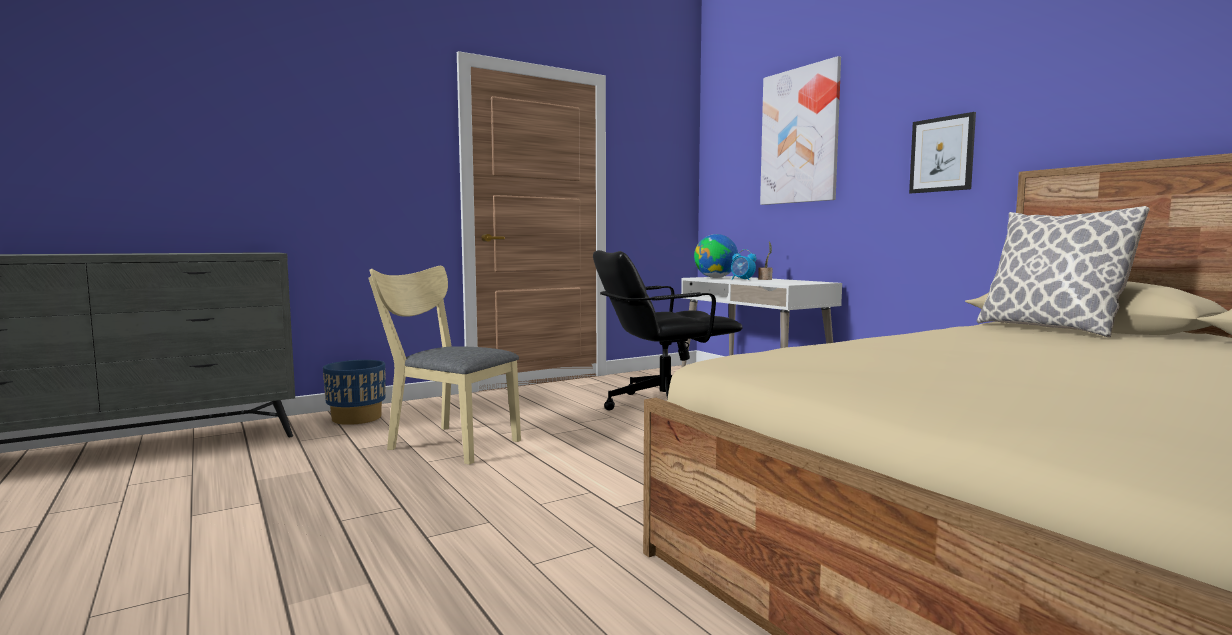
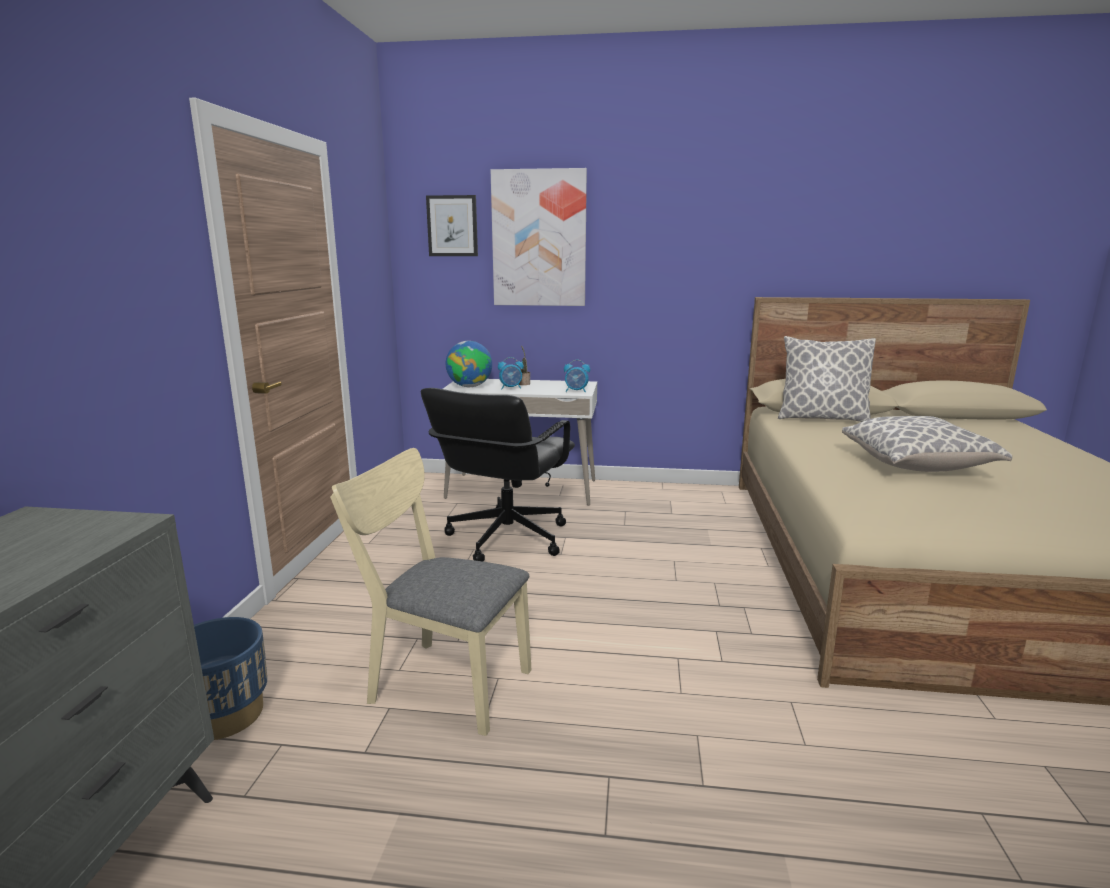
camera: 50 degrees left, 10 degrees up
(447, 443) = (440, 682): beige chair -> beige chair turned 45 degrees clockwise
(787, 283) = (576, 391): none -> alarm clock
(942, 154) = (688, 275): picture -> picture (452, 226)
(971, 353) = (916, 466): none -> pillow

